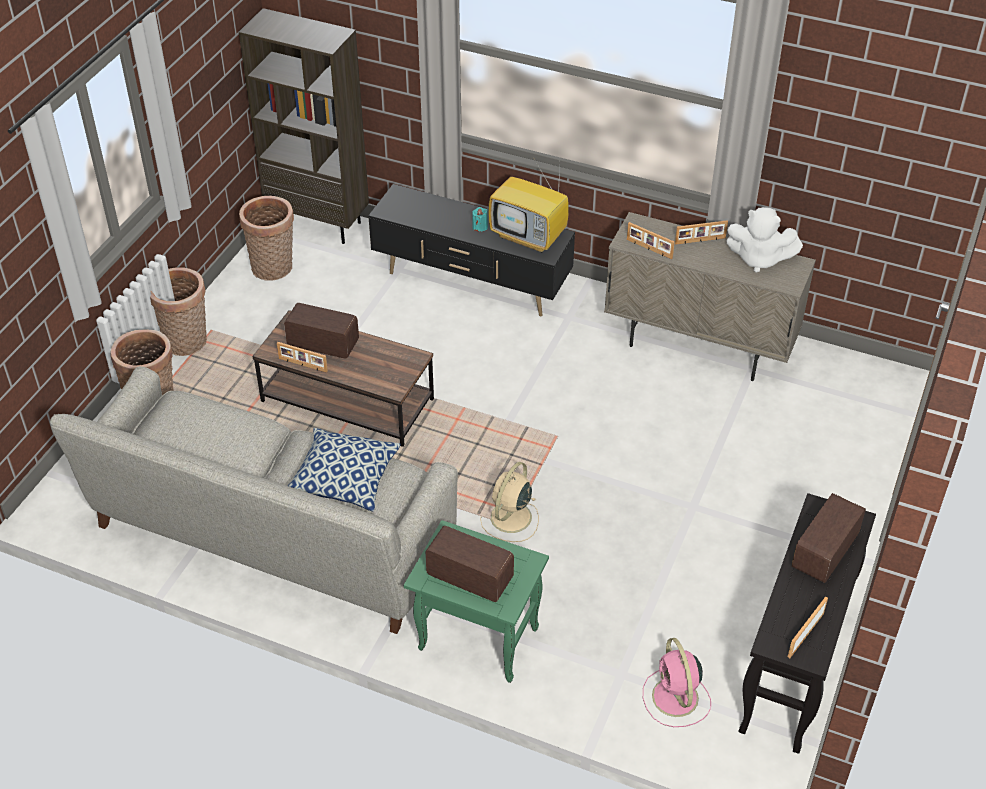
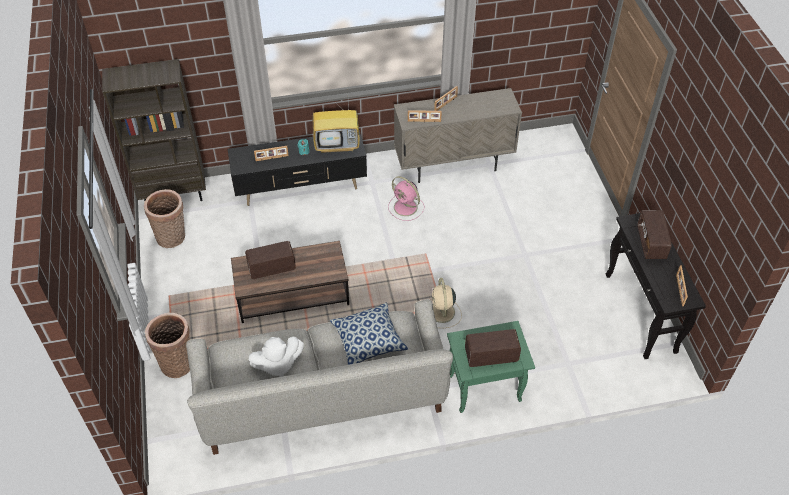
camera: 35 degrees left, 5 degrees up
(187, 343) = (160, 312): basket -> none
(302, 365) = (271, 287): picture frame -> picture frame (272, 158)
(676, 699) = (603, 360): pink fan -> pink fan (406, 208)
(759, 259) = (484, 100): white plush toy -> white plush toy (277, 364)

